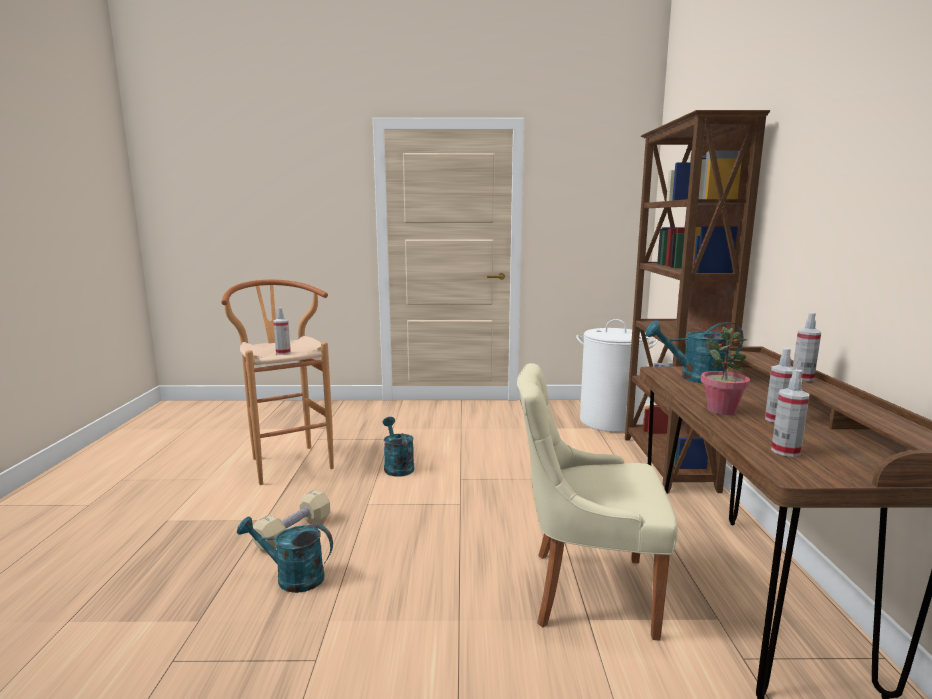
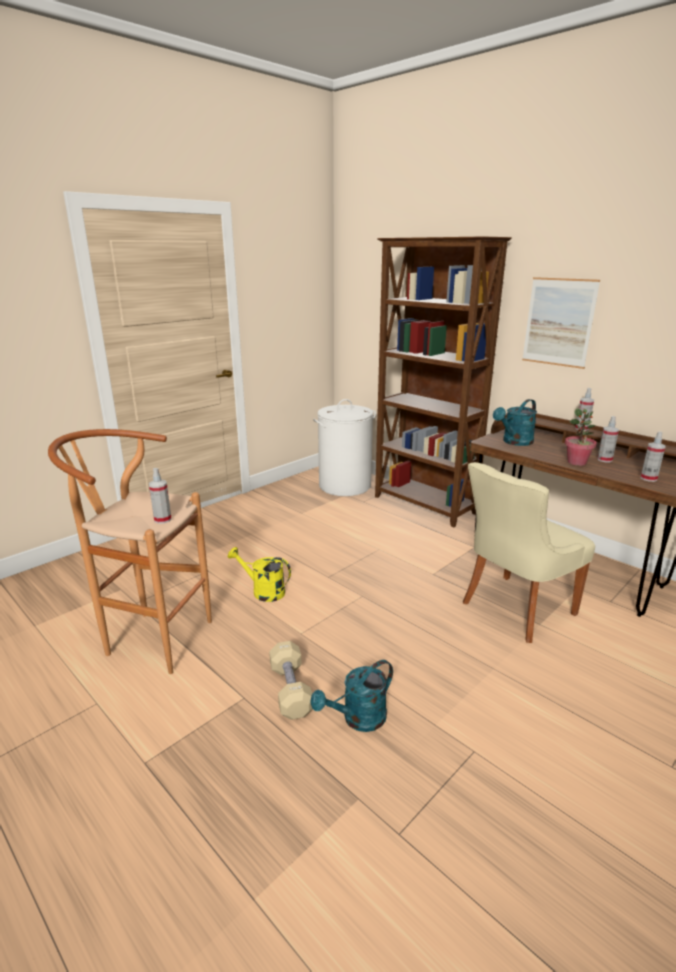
camera: 45 degrees left, 10 degrees up
(397, 466) = (263, 591): turquoise watering can -> yellow watering can
(812, 219) = (559, 322): none -> picture

